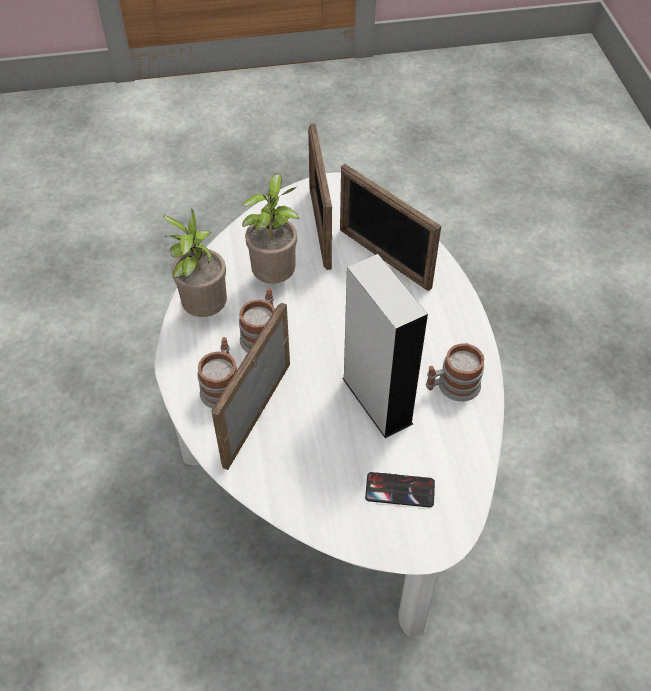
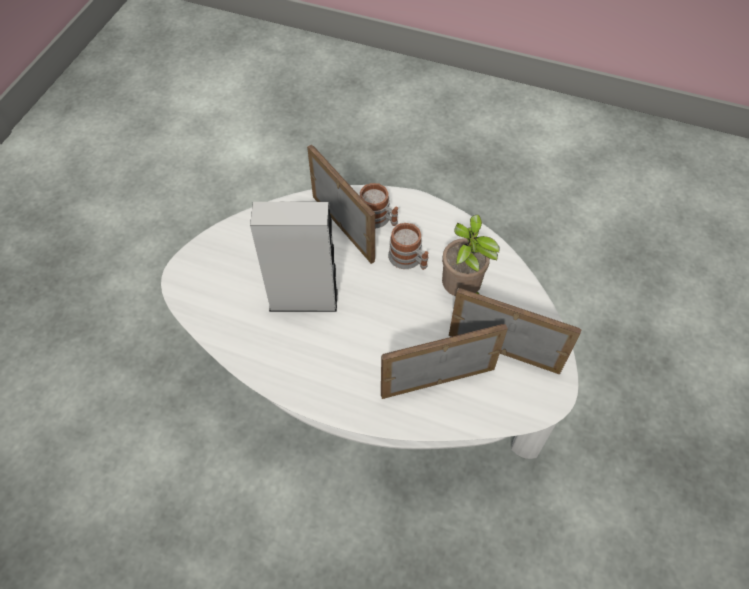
camera: 120 degrees right, 5 degrees up
(204, 310) = (455, 234): potted plant -> none
(400, 490) = (229, 276): phone -> none
(452, 386) = (280, 354): mug -> none

